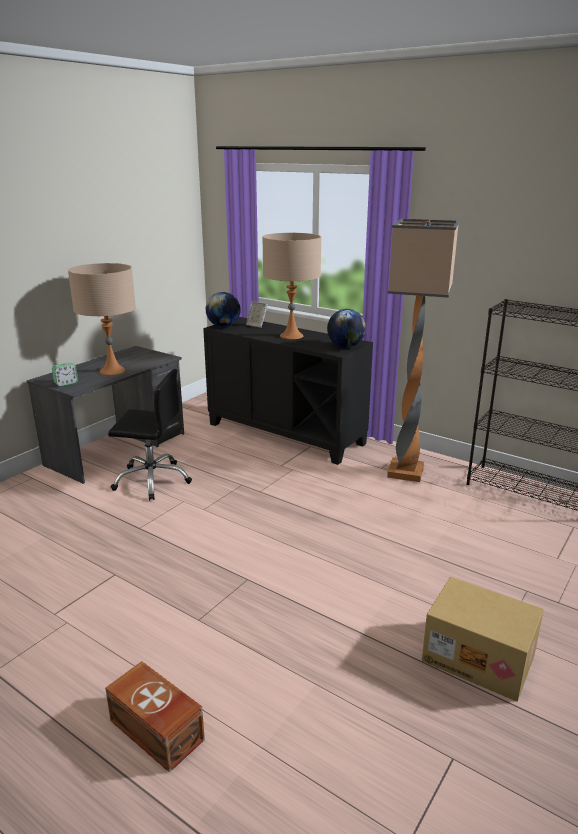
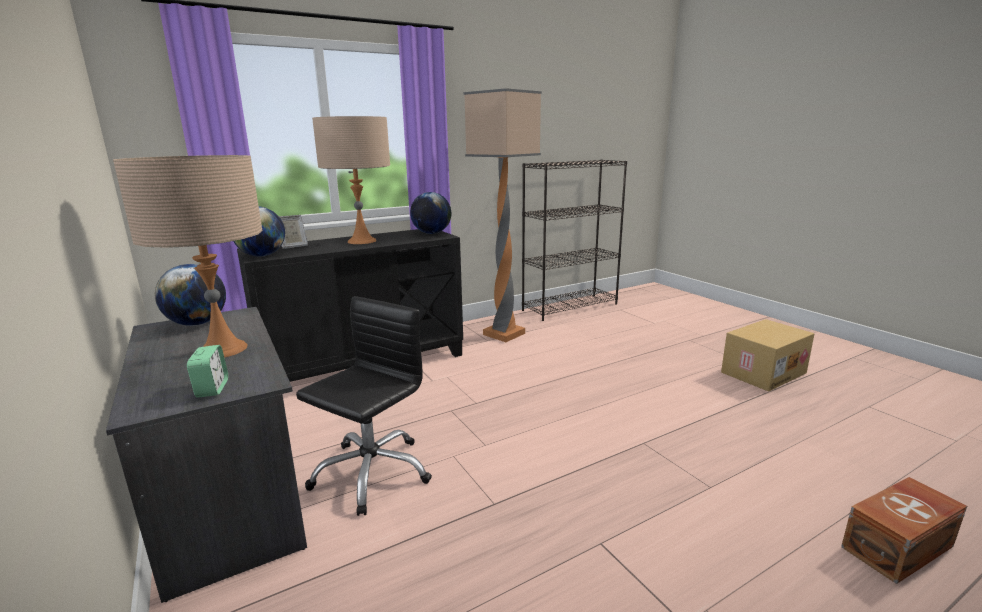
camera: 65 degrees left, 5 degrees down
(145, 355) = (197, 323): none -> globe

